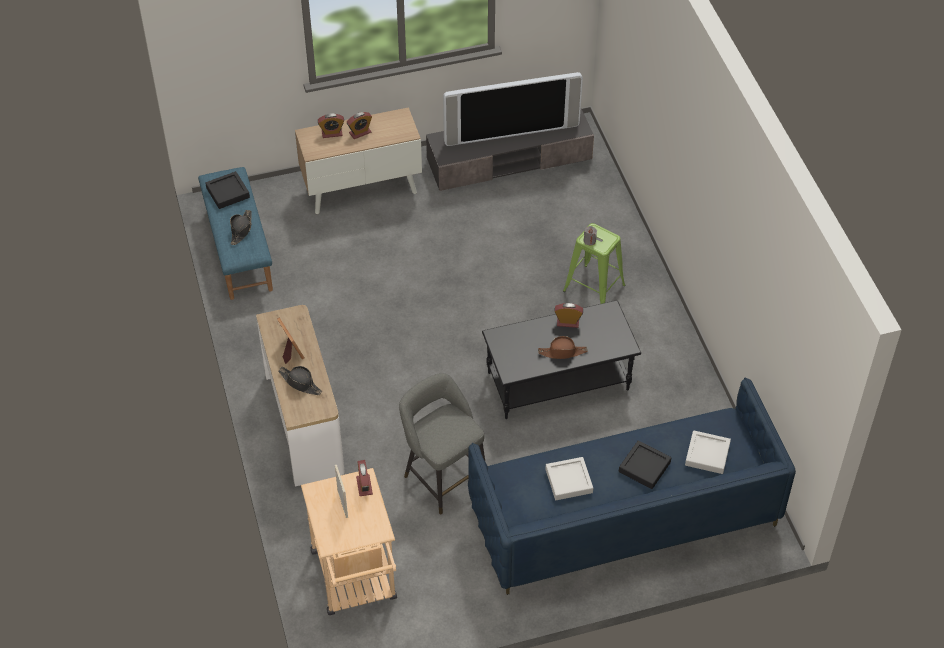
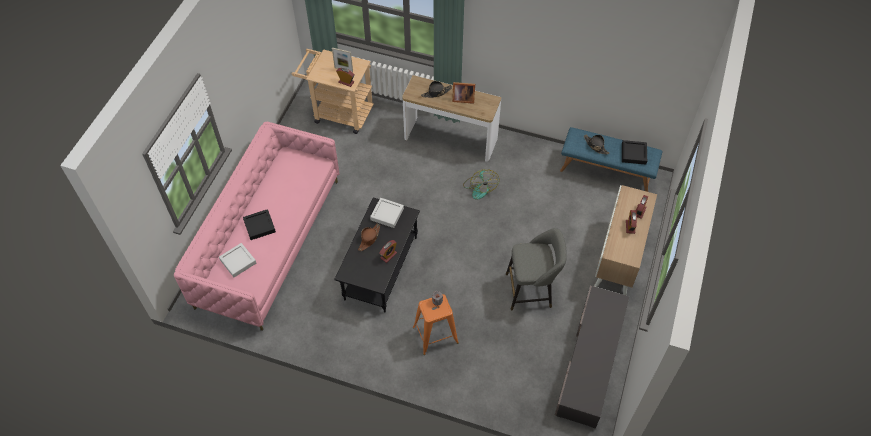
camera: 125 degrees right, 5 degrees up
(361, 352) = (479, 187): none -> fan
(443, 476) = (366, 178): grey stool -> grey stool (531, 290)
(511, 131) = (597, 350): television -> none
(569, 481) = (284, 187): grey tray -> grey tray (387, 214)
(593, 288) = (436, 335): green stool -> orange stool
(623, 515) = (269, 241): blue sofa -> pink sofa

